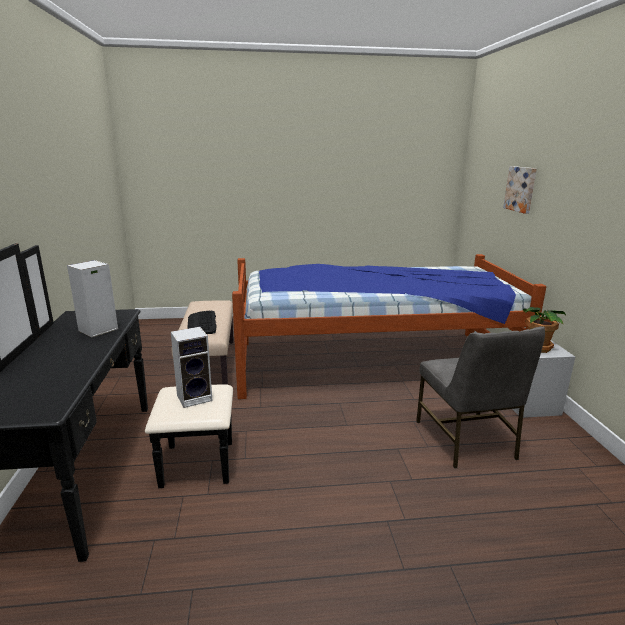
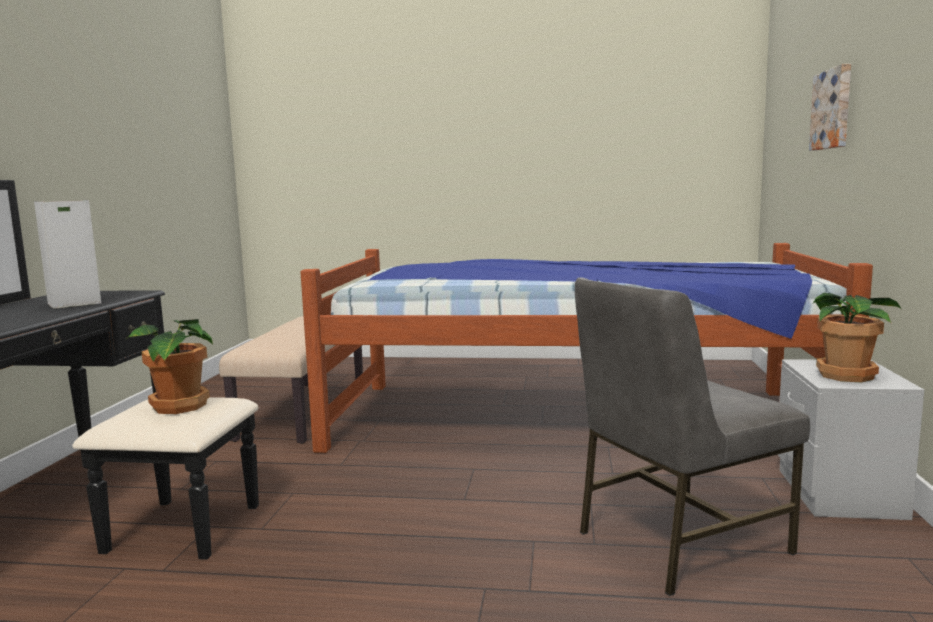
camera: 15 degrees right, 10 degrees down
(195, 397) = (178, 407): speaker -> potted plant
(202, 323) = (285, 335): keyboard -> none
(466, 440) = (678, 541): grey chair -> grey chair turned 60 degrees clockwise

